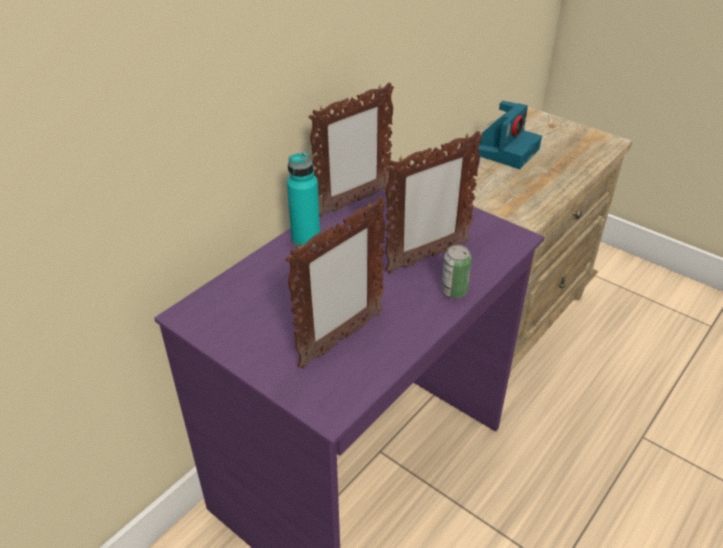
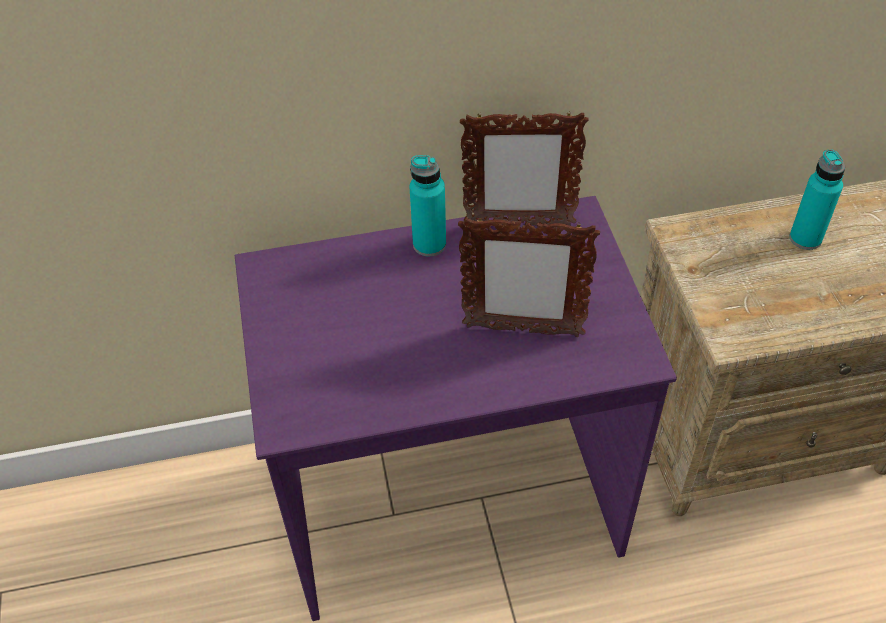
camera: 40 degrees right, 10 degrees up
(340, 340) = (353, 368): picture frame -> none
(454, 291) = (507, 382): can -> none
(505, 150) = (805, 238): camera -> turquoise bottle

